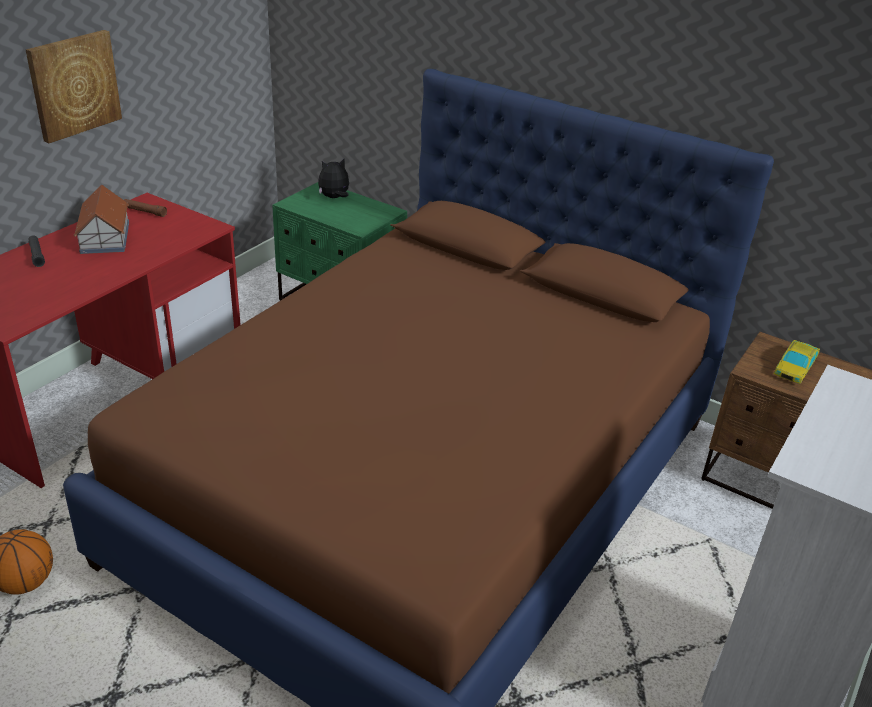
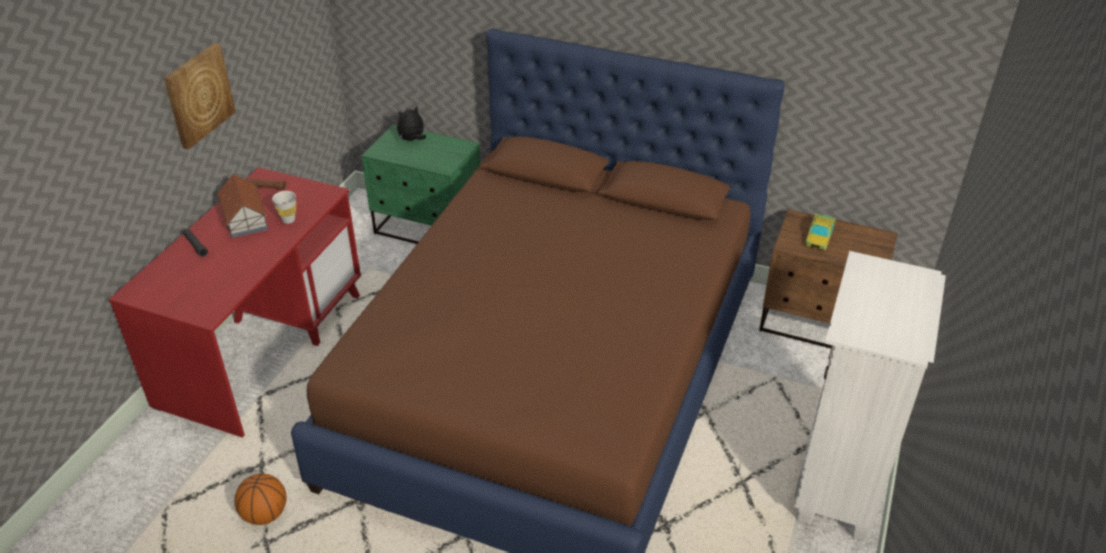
camera: 10 degrees left, 5 degrees up
(152, 246) = (288, 220): none -> white cup

